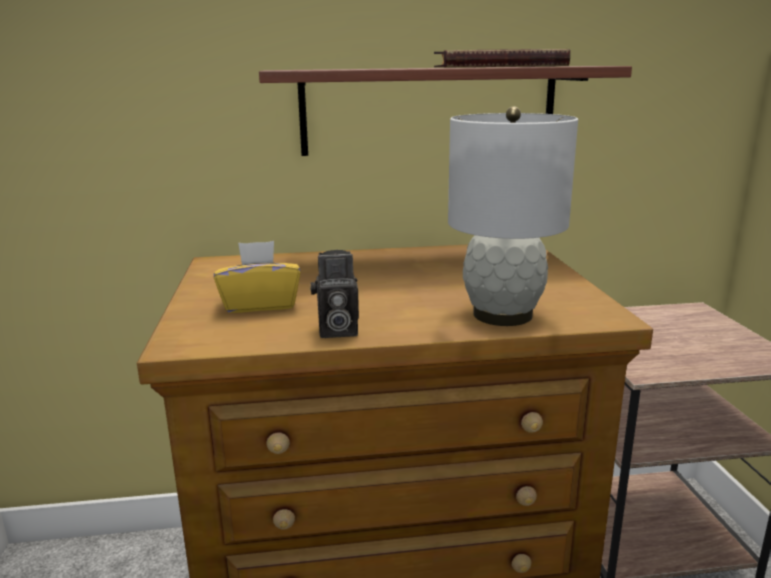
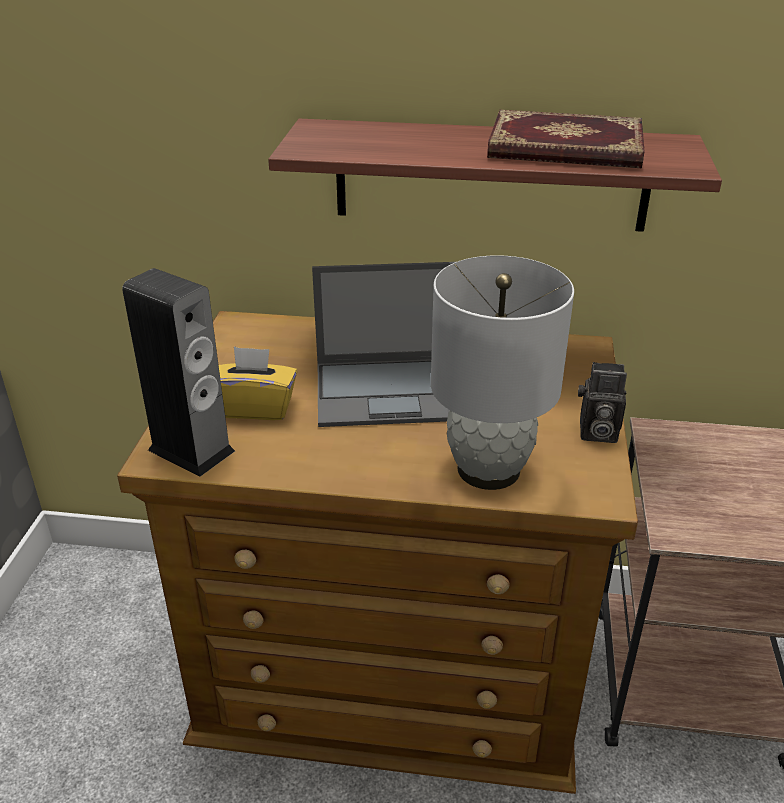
camera: 15 degrees right, 15 degrees up
(211, 336) = (191, 450): none -> speaker
(335, 331) = (308, 464): camera -> camera (595, 433)
(383, 282) = (393, 391): none -> laptop

